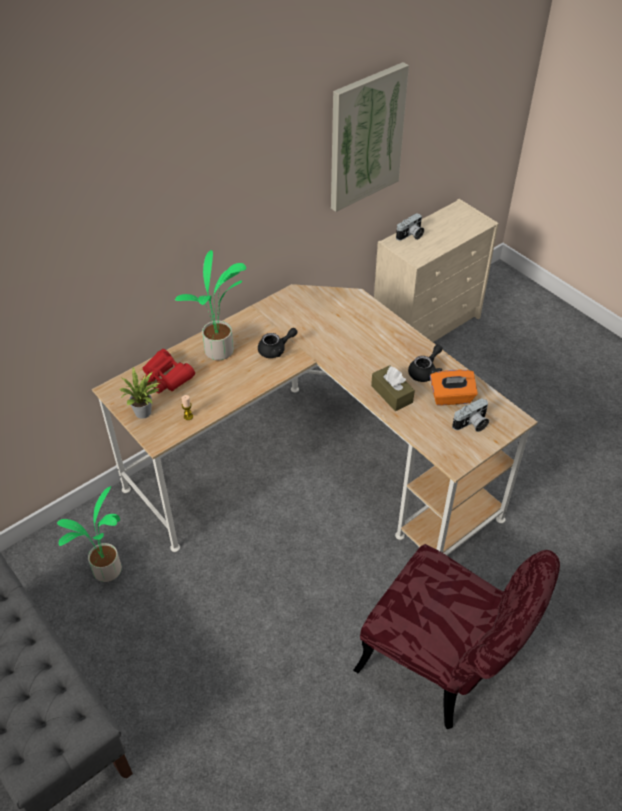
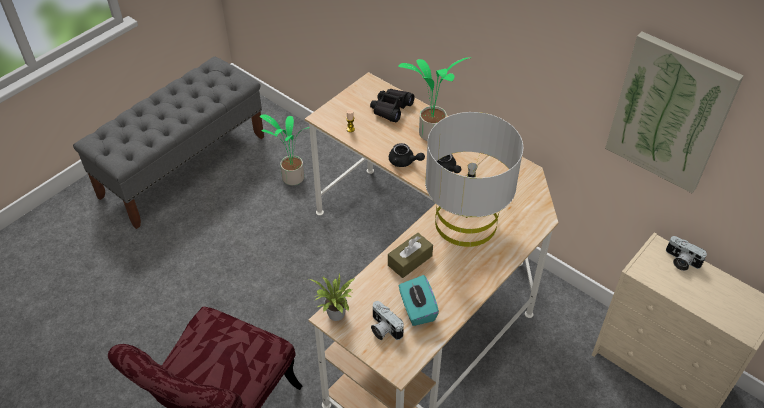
camera: 80 degrees right, 0 degrees up
(145, 413) = (349, 105): potted plant -> potted plant (335, 316)
(166, 377) = (391, 108): red binoculars -> black binoculars
(351, 347) = (465, 223): none -> grey table lamp
(425, 371) = (449, 285): black teapot -> black teapot (404, 162)
(451, 397) = (417, 309): orange tissue box -> turquoise tissue box

